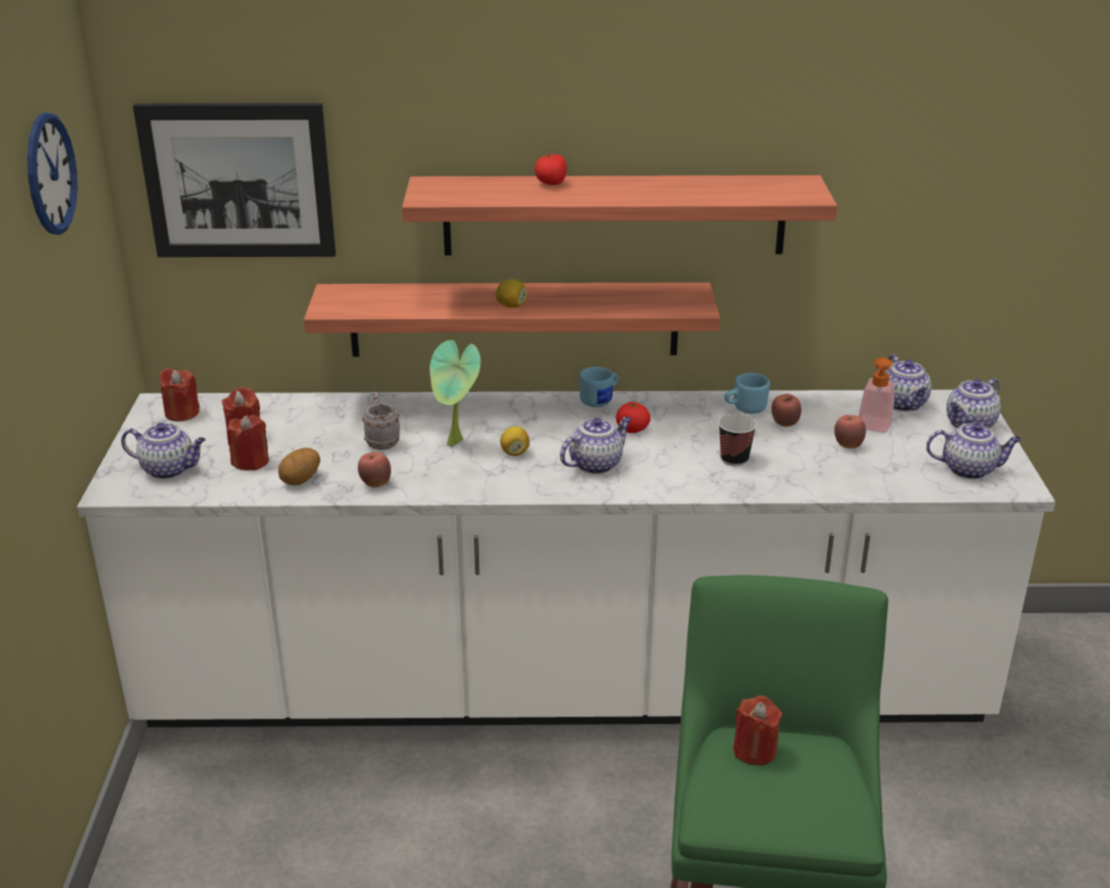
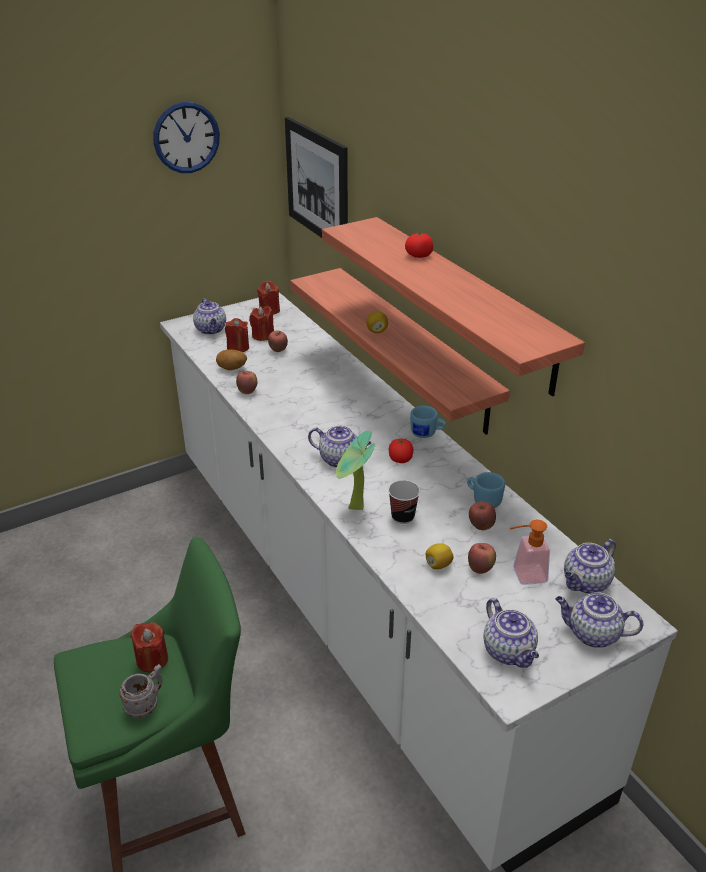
camera: 60 degrees right, 5 degrees up
(300, 436) = (278, 350): none -> apple
(381, 441) = (296, 376): grey mug -> grey mug (146, 704)
(456, 444) = (316, 401): potted plant -> potted plant (354, 509)
(514, 453) = (325, 424): lemon -> lemon (438, 565)

